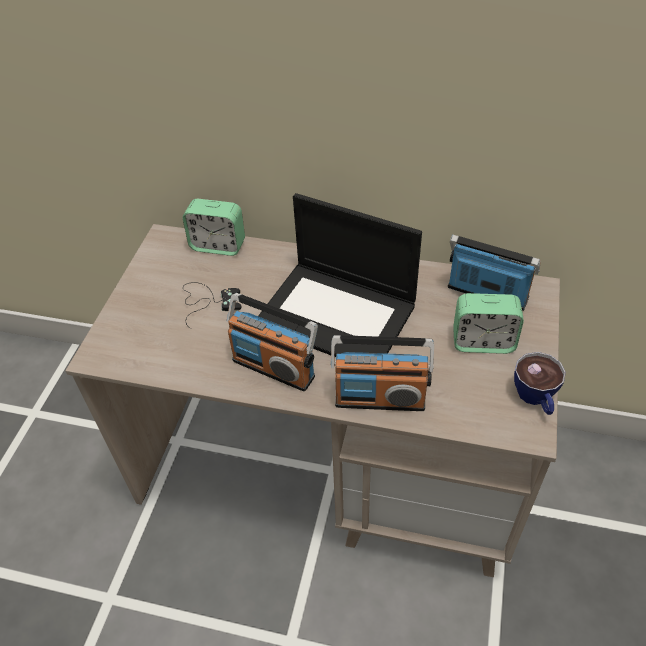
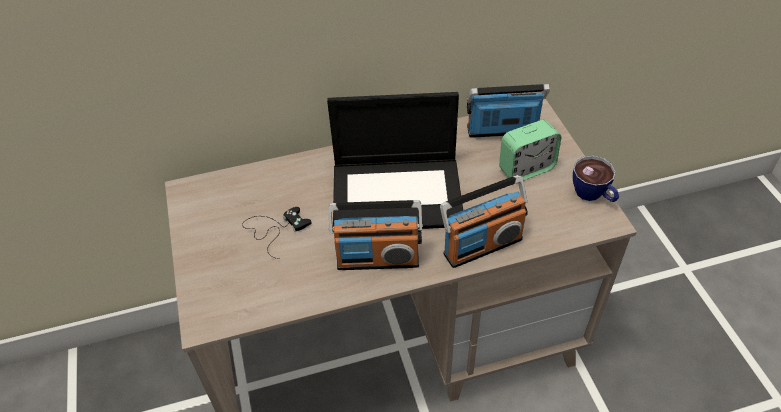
camera: 30 degrees left, 0 degrees up
(218, 245) = (246, 177): alarm clock -> none

